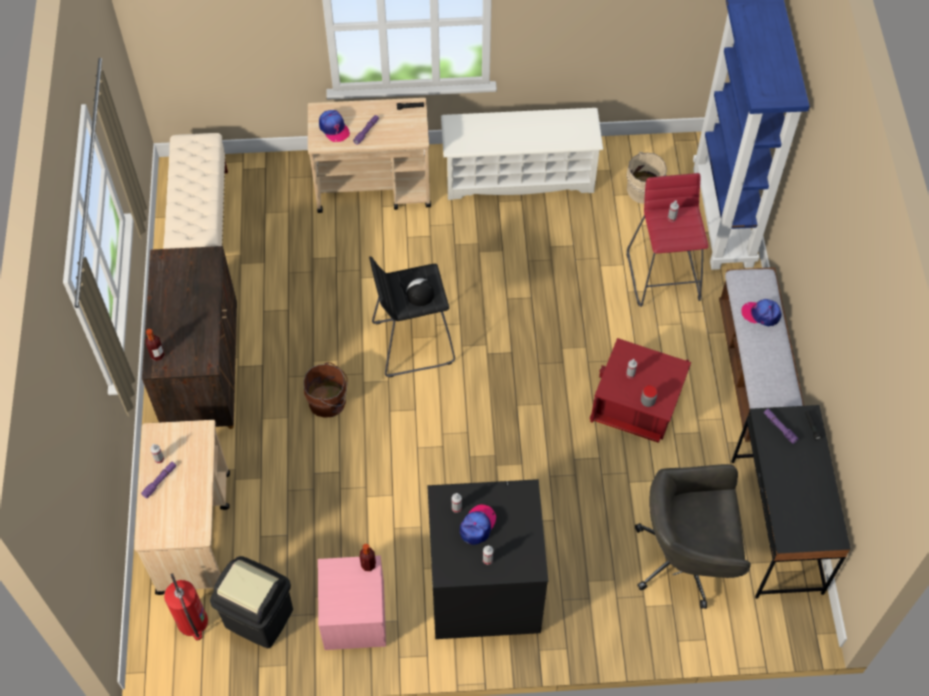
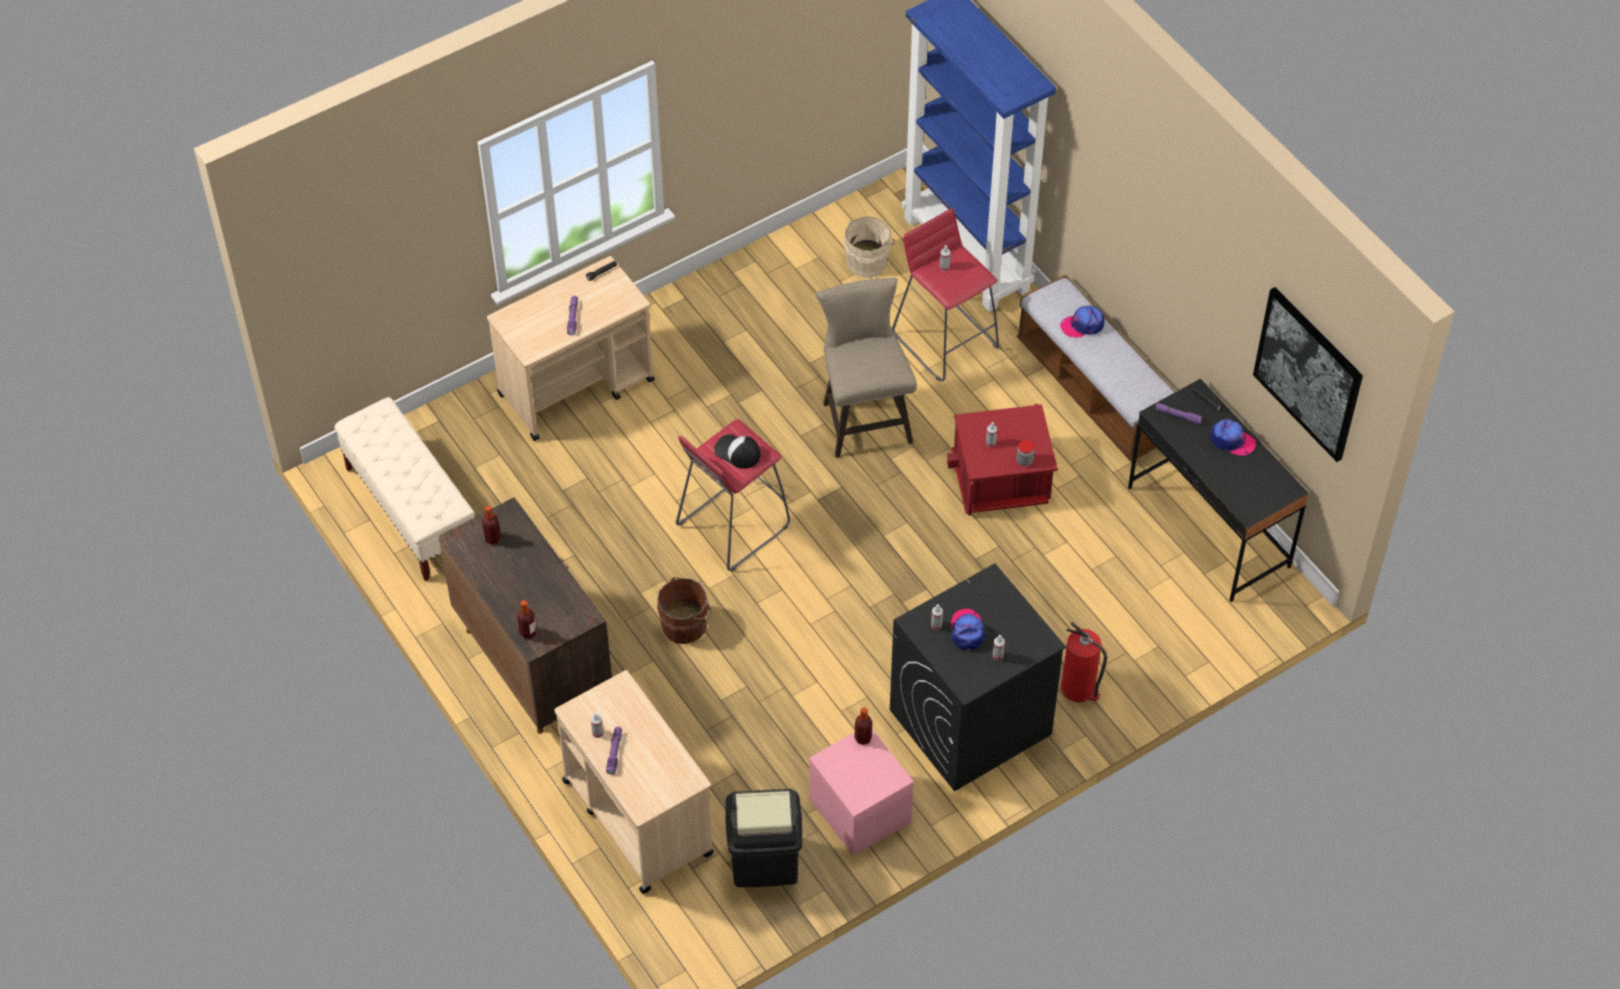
camera: 30 degrees left, 5 degrees down
(185, 270) = (493, 538): none -> bottle
(192, 622) = (699, 900): fire extinguisher -> fire extinguisher (1079, 688)
(334, 128) = (535, 330): cap -> cap (1231, 441)
(412, 342) = (732, 525): black stool -> red stool
(519, 176) = (727, 306): white shoe rack -> none
(563, 306) = (864, 417): none -> beige stool
(686, 558) = (1144, 598): grey office chair -> none
(882, 453) = (1308, 373): none -> picture

